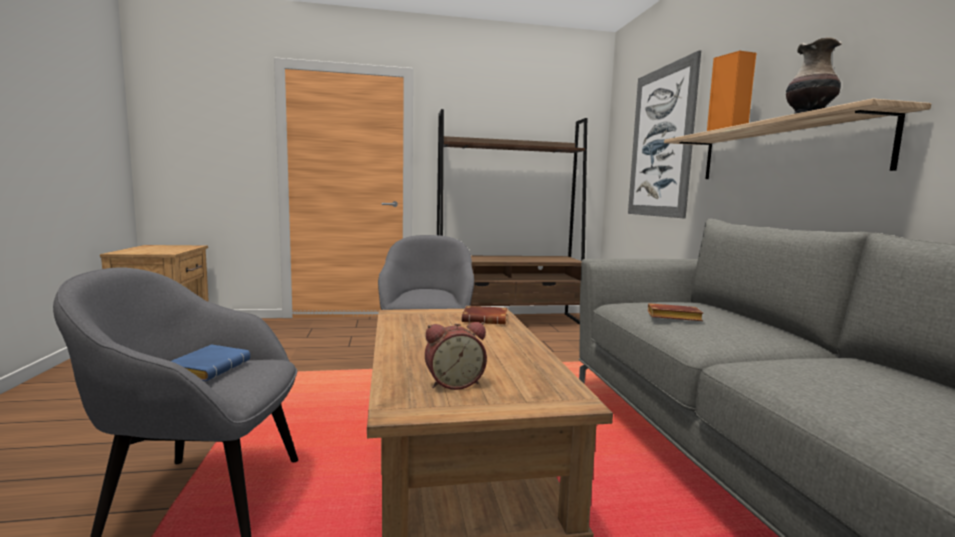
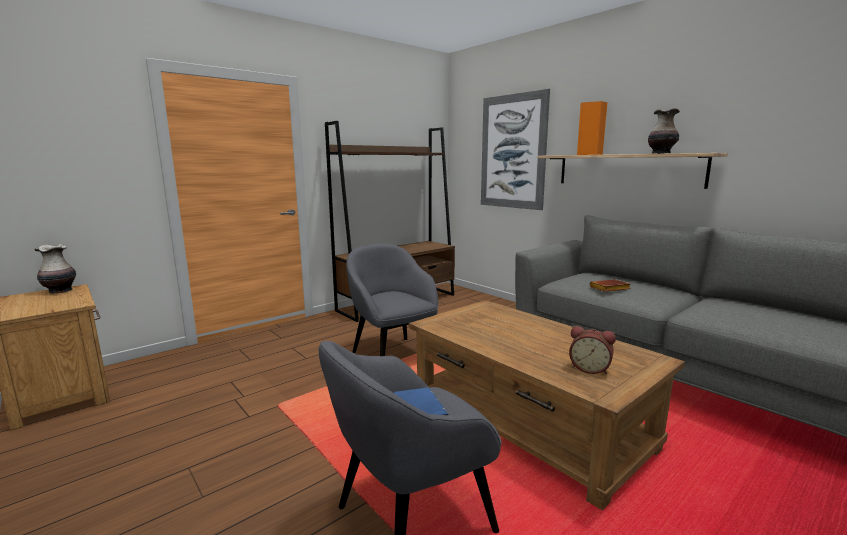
camera: 30 degrees left, 5 degrees up
(182, 246) = (60, 291): none -> vase
(453, 383) = (589, 368): alarm clock -> alarm clock turned 75 degrees clockwise
(486, 319) = (497, 313): brown book -> none

